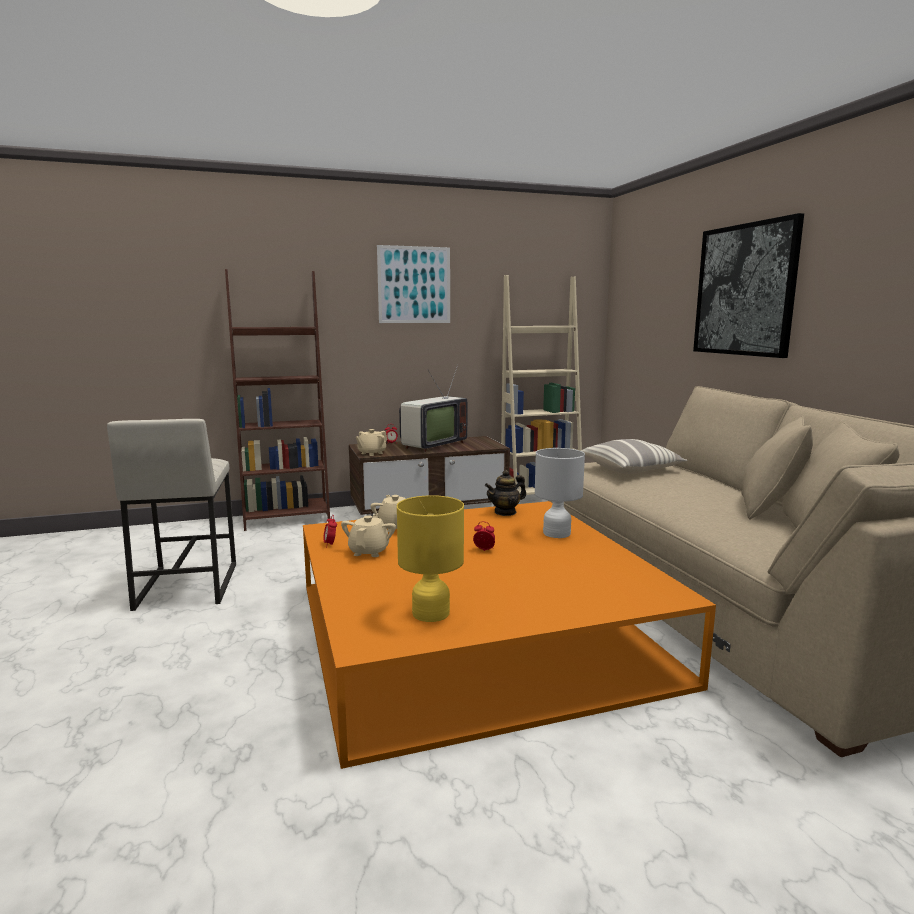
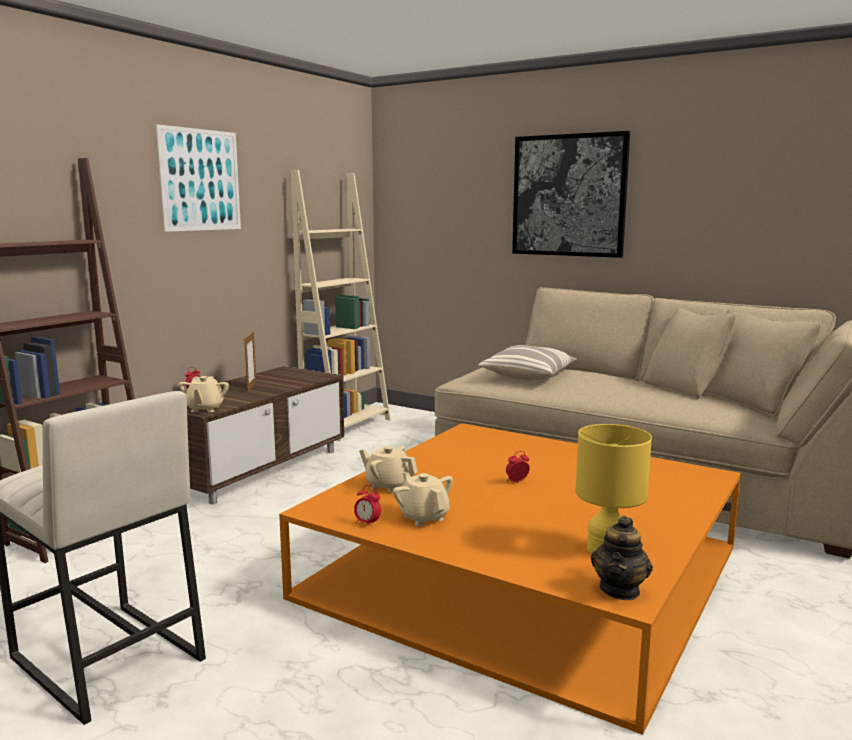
camera: 40 degrees left, 0 degrees up
(431, 445) = (251, 386): television -> picture frame
(505, 512) = (451, 443): teapot -> teapot (620, 590)
(557, 533) = (535, 450): grey table lamp -> none

